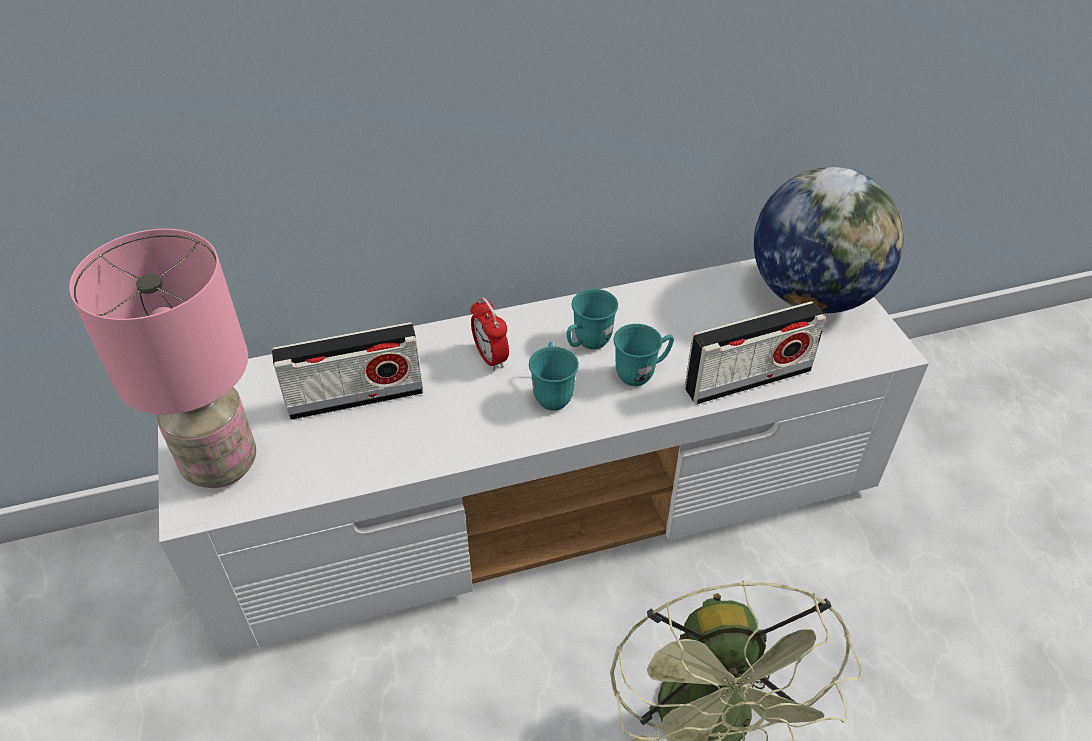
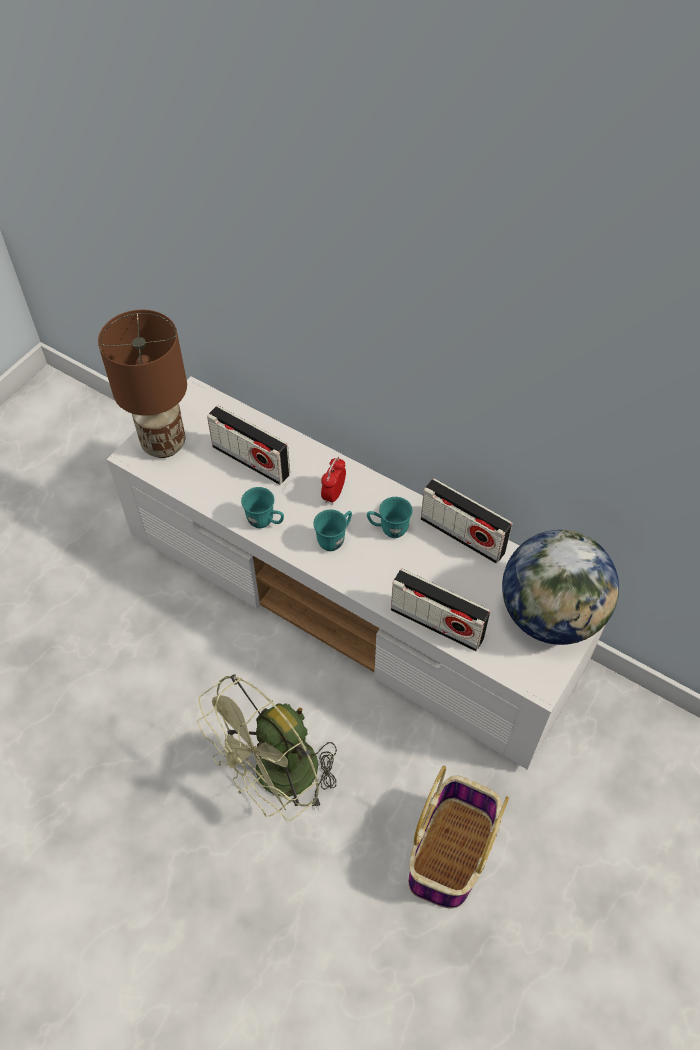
camera: 50 degrees right, 10 degrees up
(221, 463) = (164, 443): pink table lamp -> brown table lamp
(642, 373) = (390, 569): turquoise mug -> turquoise mug (265, 522)
(655, 296) = (462, 535): none -> radio
(927, 619) = (450, 855): none -> basket

